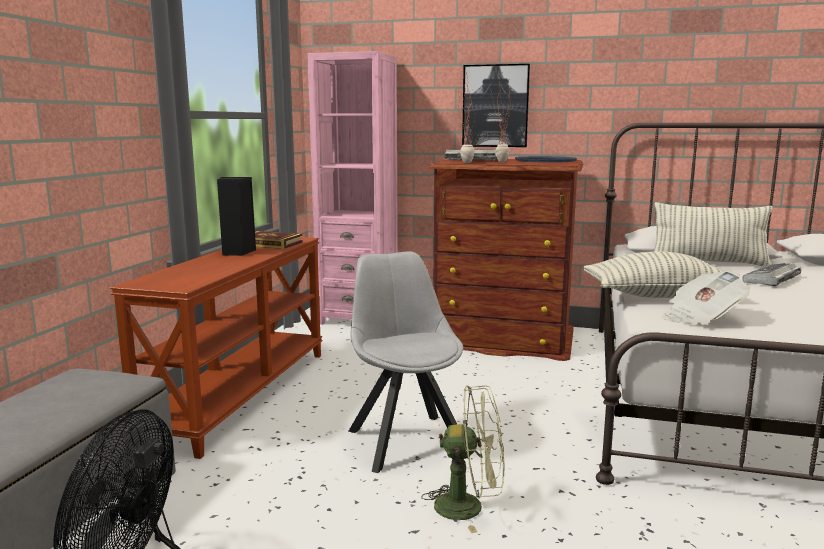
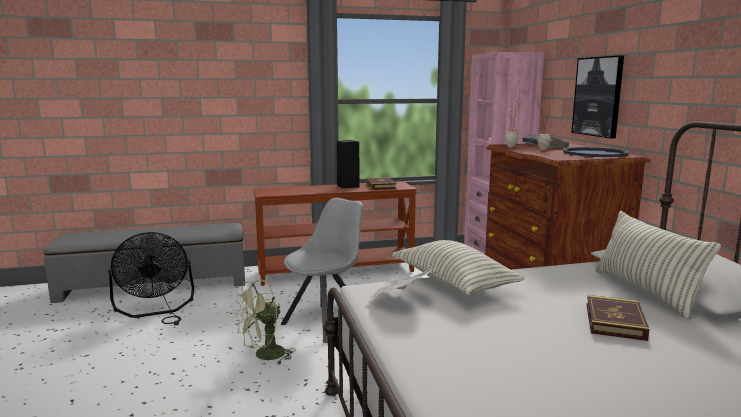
camera: 60 degrees right, 0 degrees up
(469, 507) = (264, 356): green fan -> green fan turned 75 degrees clockwise
(771, 280) = (615, 321): keyboard -> book

